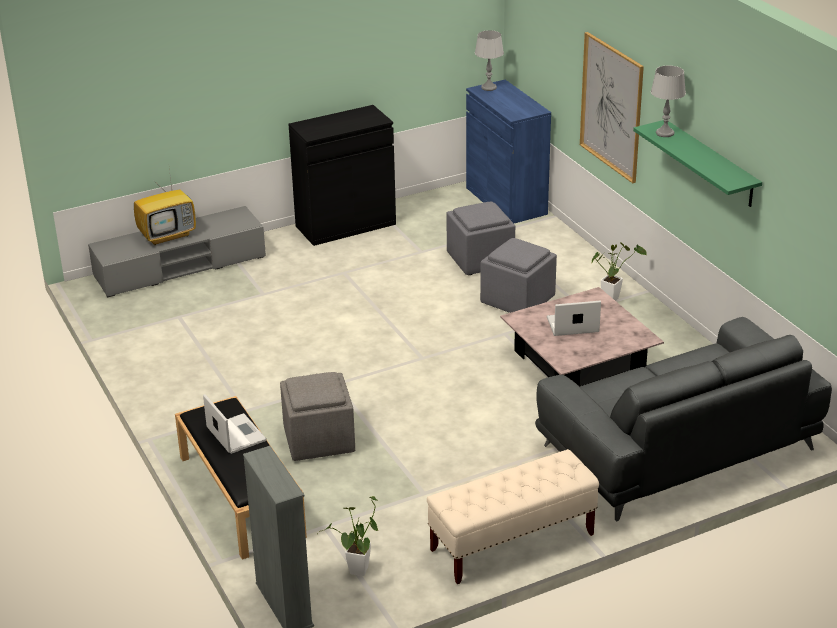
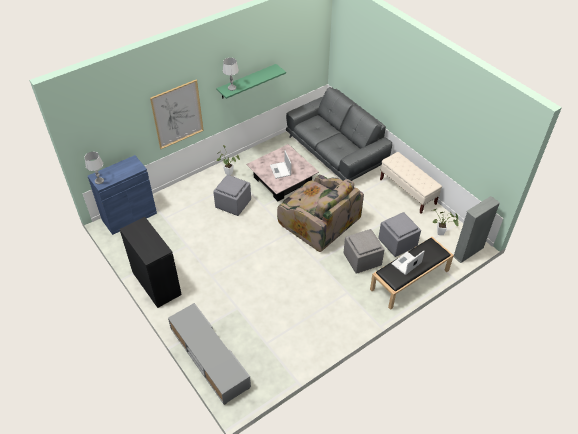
camera: 100 degrees left, 15 degrees up
(168, 235) = (208, 350): television -> none
(442, 395) = (318, 222): none -> armchair
(480, 260) = (195, 221): grey ottoman -> grey ottoman (398, 243)

